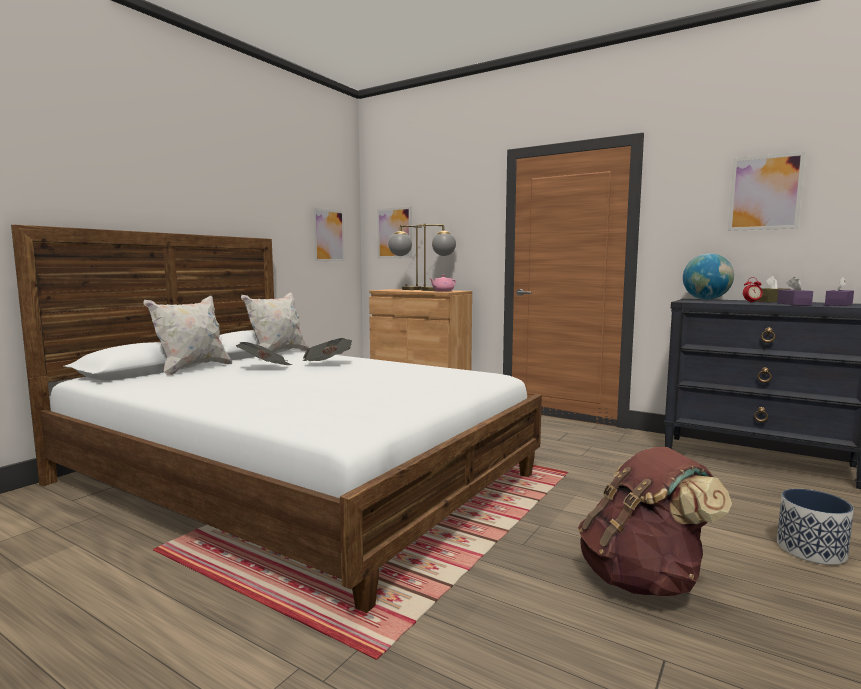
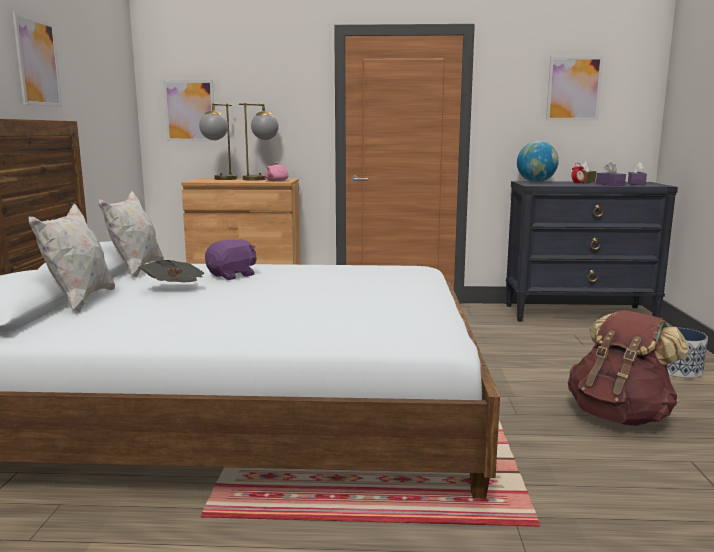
camera: 30 degrees left, 5 degrees up
(327, 364) = (232, 275): newspaper -> purple plush toy
(328, 235) = (114, 113): picture -> picture (38, 62)

